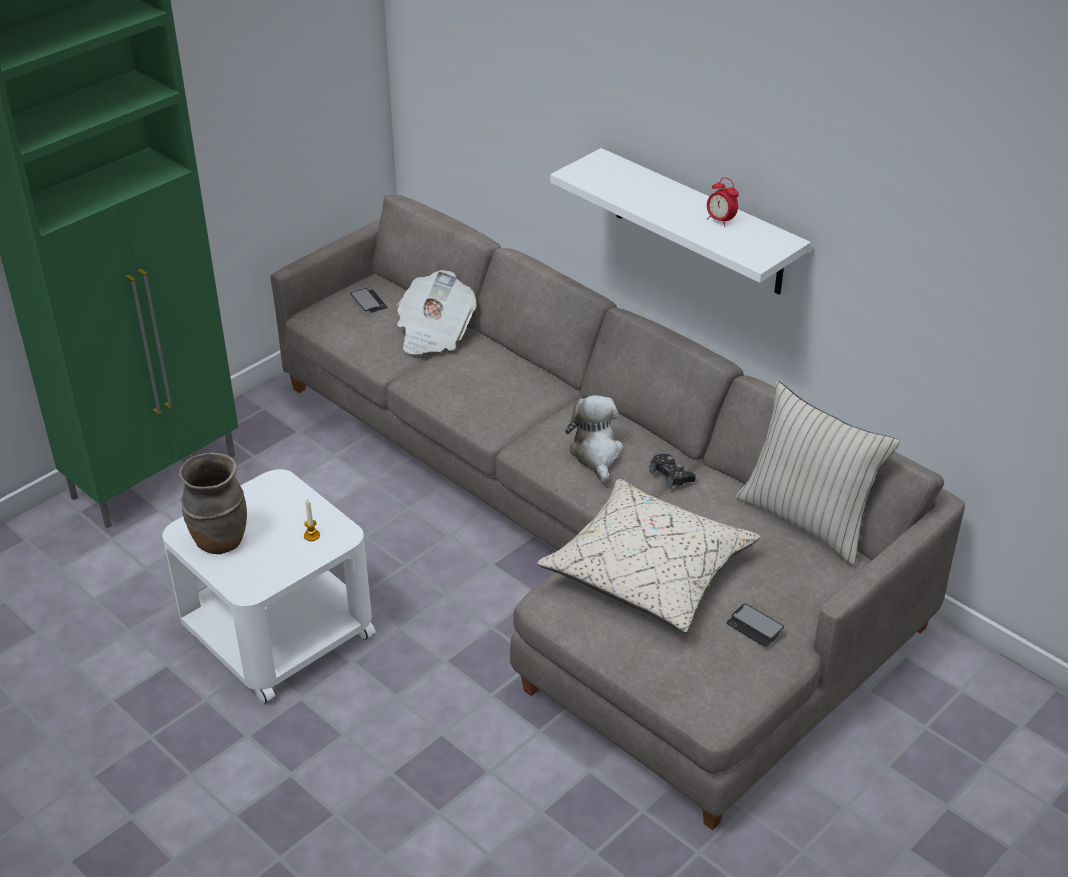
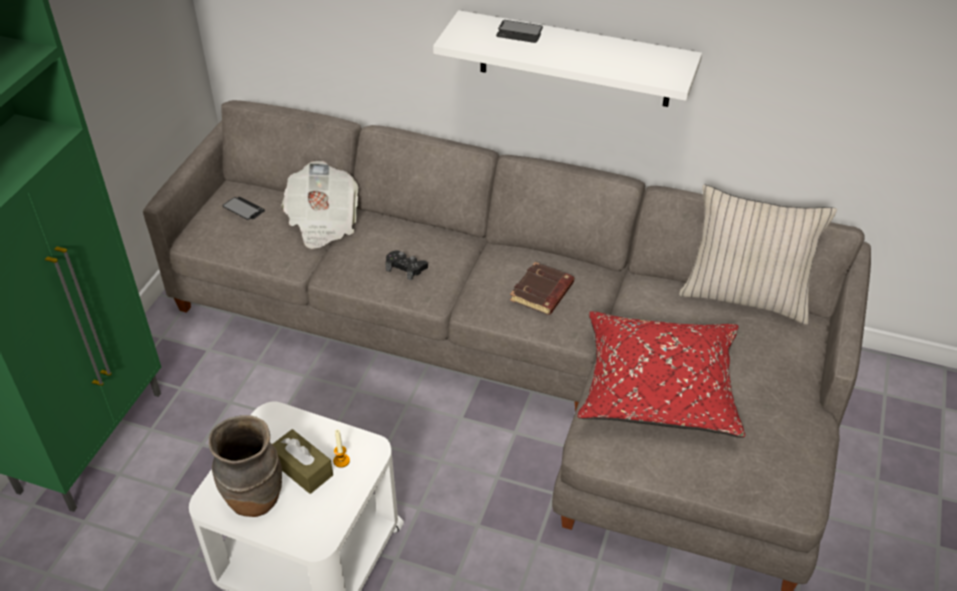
camera: 25 degrees left, 5 degrees up
(275, 531) = (302, 468): none -> brown tissue box
(596, 454) = (542, 293): plush toy -> brown book
(648, 571) = (658, 388): beige pillow -> red pillow
(671, 475) = (614, 292): black game controller -> black game controller (406, 268)
(720, 221) = (615, 52): alarm clock -> none
(754, 626) = (776, 407): phone -> phone (519, 33)

